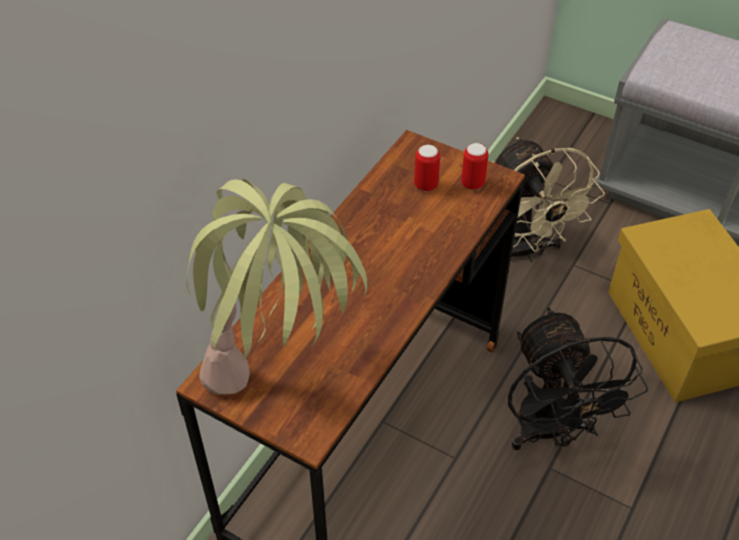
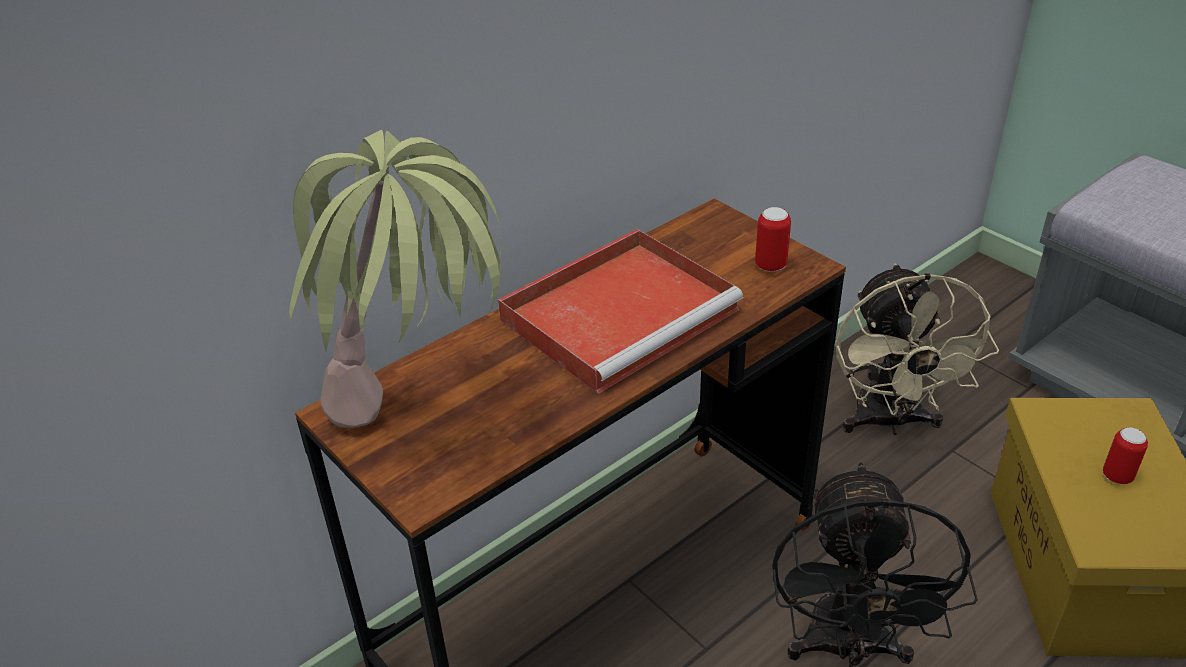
camera: 20 degrees right, 10 degrees down
(383, 247) = (622, 312): none -> red tray
(426, 185) = (709, 258): can -> can (1117, 476)

